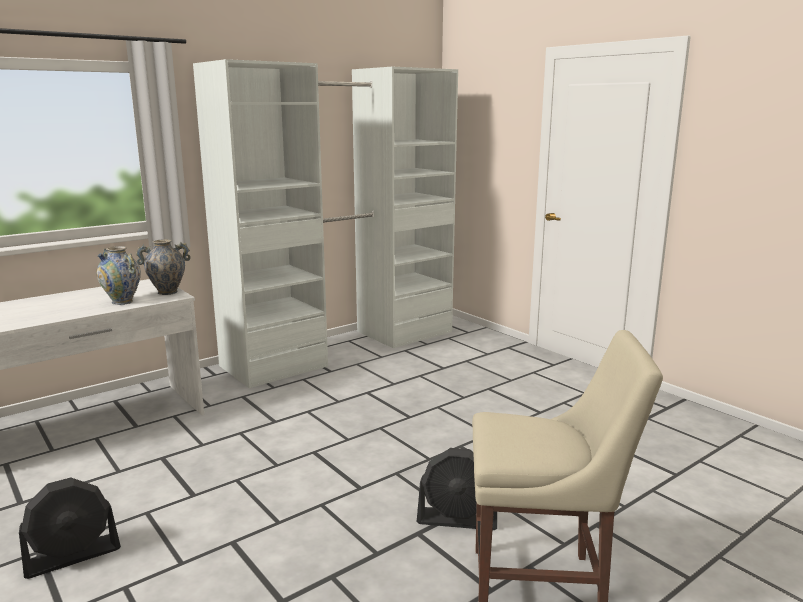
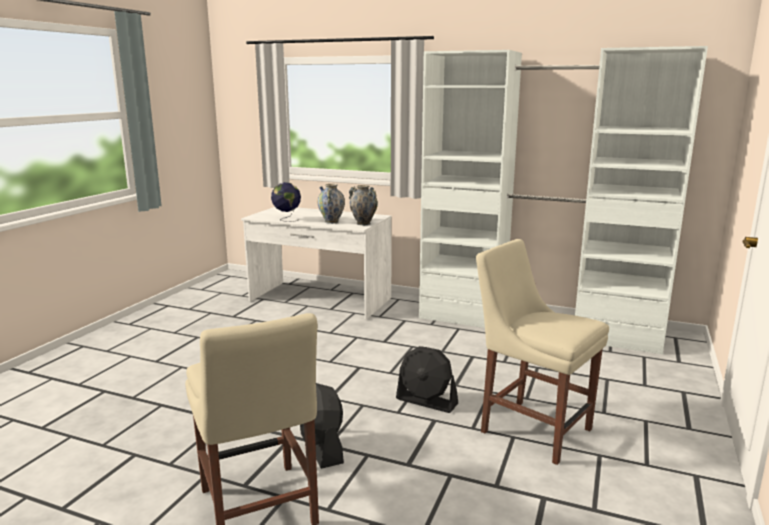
camera: 60 degrees right, 0 degrees up
(47, 317) = (287, 219): none -> globe
(73, 556) = (199, 345): black fan -> black fan (427, 402)
(509, 411) = (531, 428): none -> beige chair

